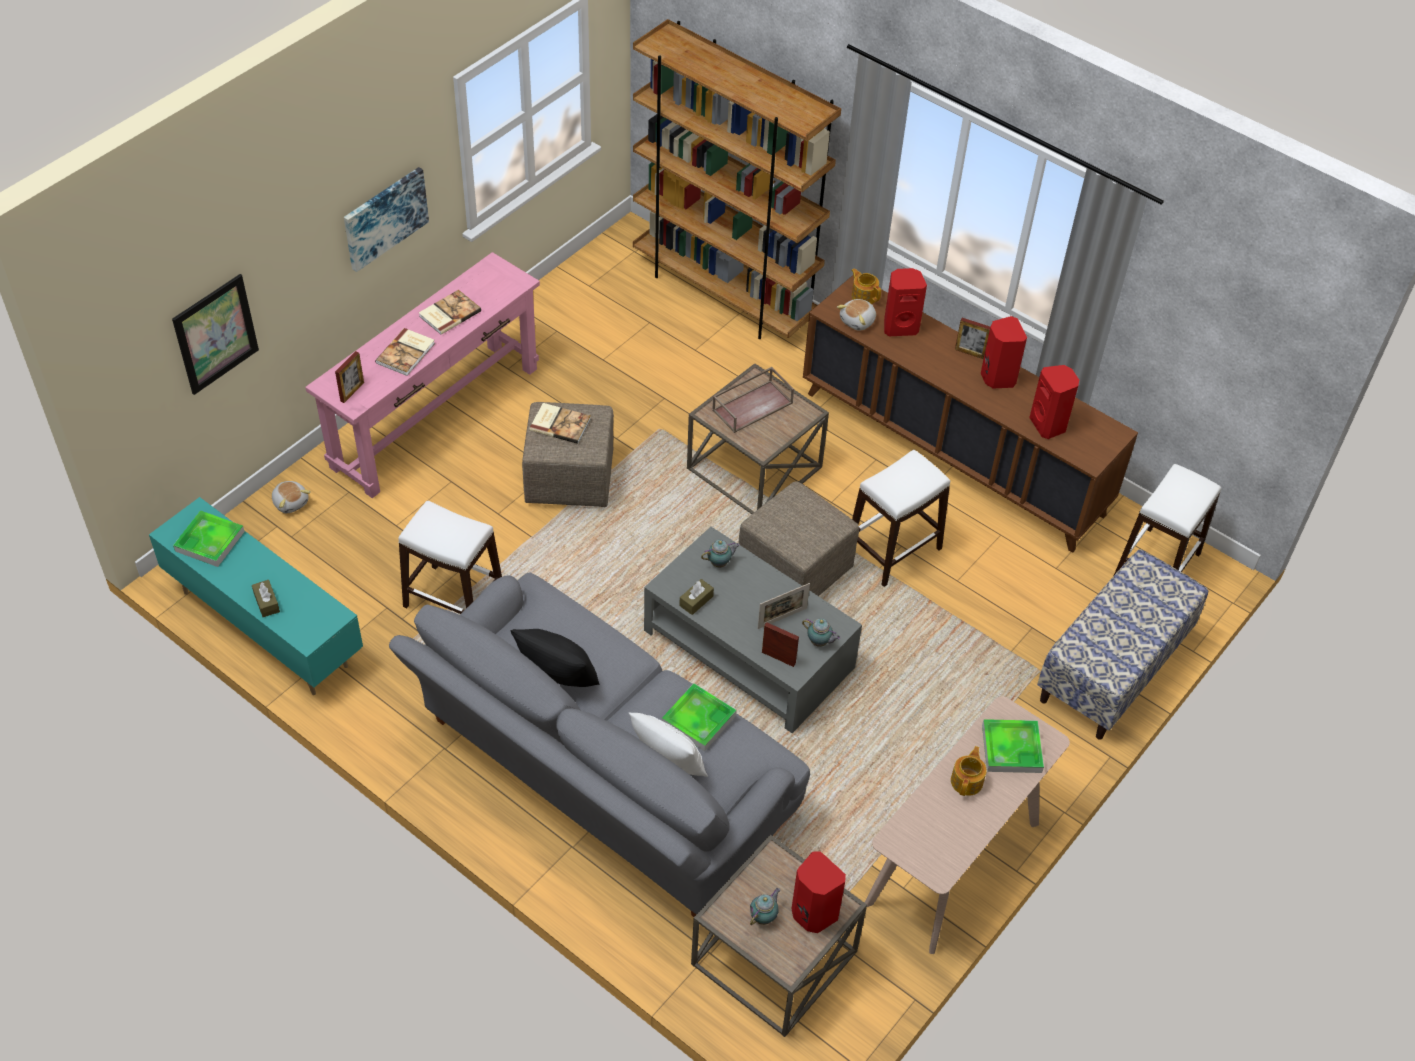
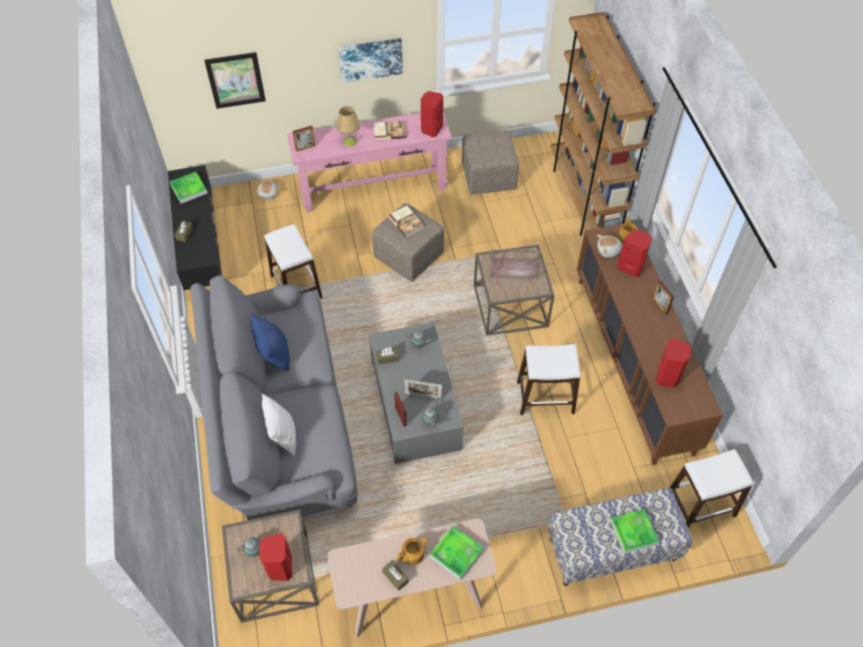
camera: 40 degrees right, 5 degrees up
(265, 628) = (202, 249): turquoise tv stand -> black tv stand
(407, 353) = (349, 141): book -> table lamp
(557, 676) = (274, 354): black pillow -> blue pillow
(698, 719) = (318, 422): tray -> tray (633, 532)
(793, 568) = (480, 374): beige ottoman -> beige ottoman (488, 176)
(972, 817) = (395, 577): none -> brown tissue box
(997, 377) = (662, 329): red speaker -> red speaker (431, 129)

